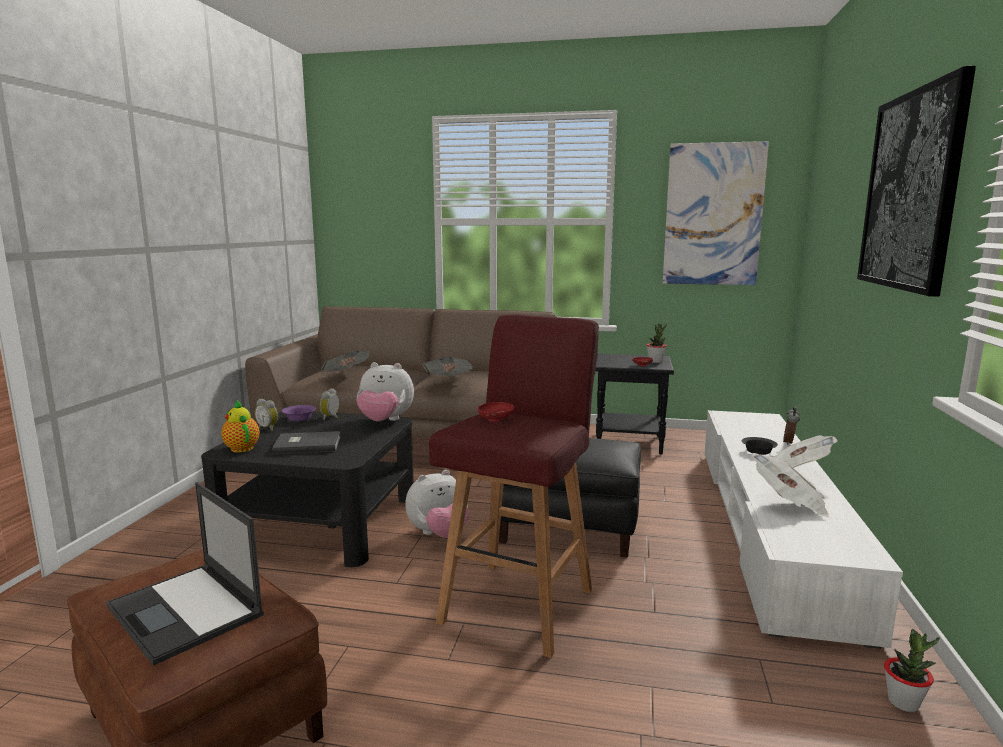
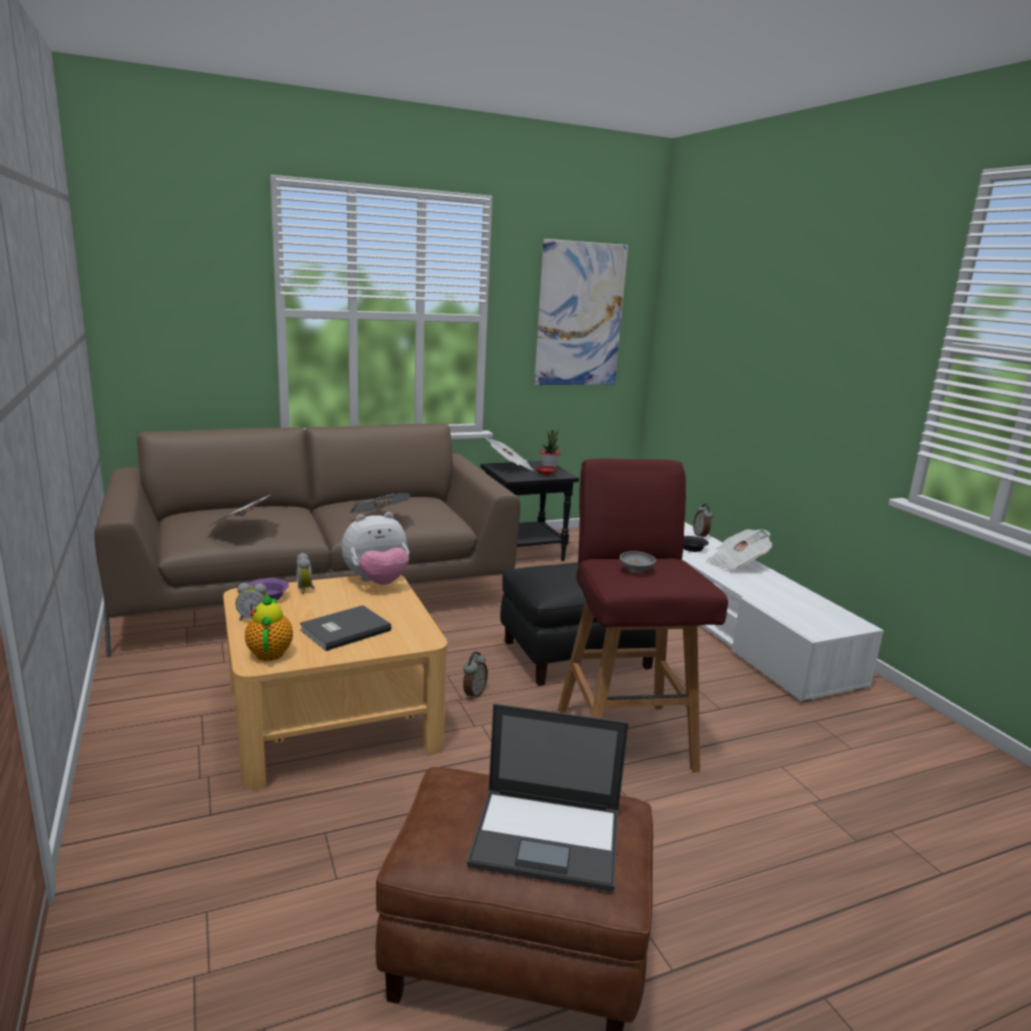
camera: 35 degrees left, 5 degrees up
(241, 448) = (270, 652): teapot -> teapot turned 60 degrees clockwise
(322, 521) = (333, 715): black coffee table -> beige coffee table
(438, 534) = (473, 694): plush toy -> alarm clock
(496, 420) = (636, 570): red bowl -> grey bowl
(789, 503) = (768, 592): newspaper -> newspaper (509, 467)
(903, 702) = (906, 720): potted plant -> none
(911, 191) = (832, 330): picture -> none

